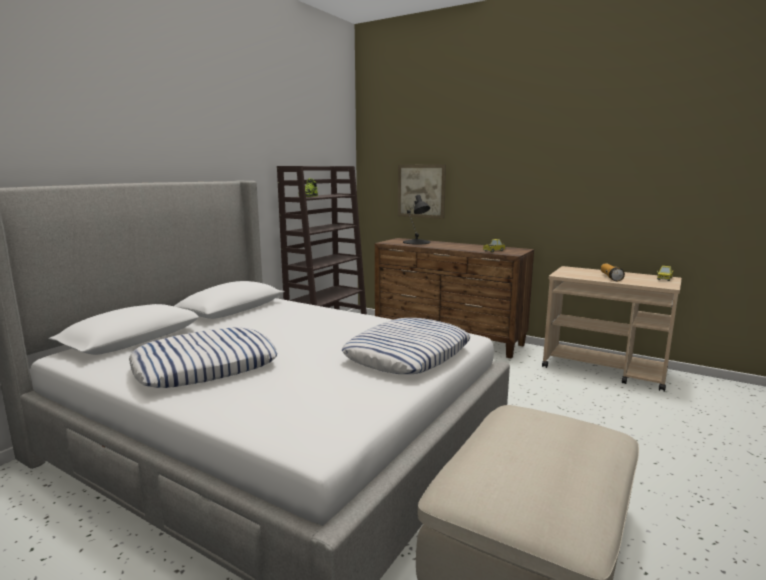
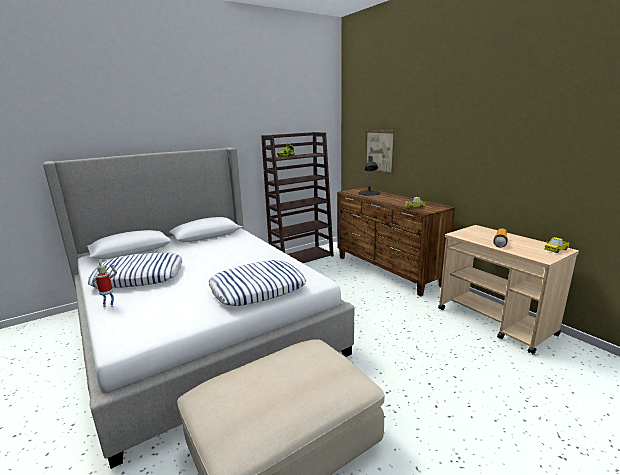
camera: 25 degrees right, 5 degrees up
(218, 406) = (109, 305): none -> toy robot

